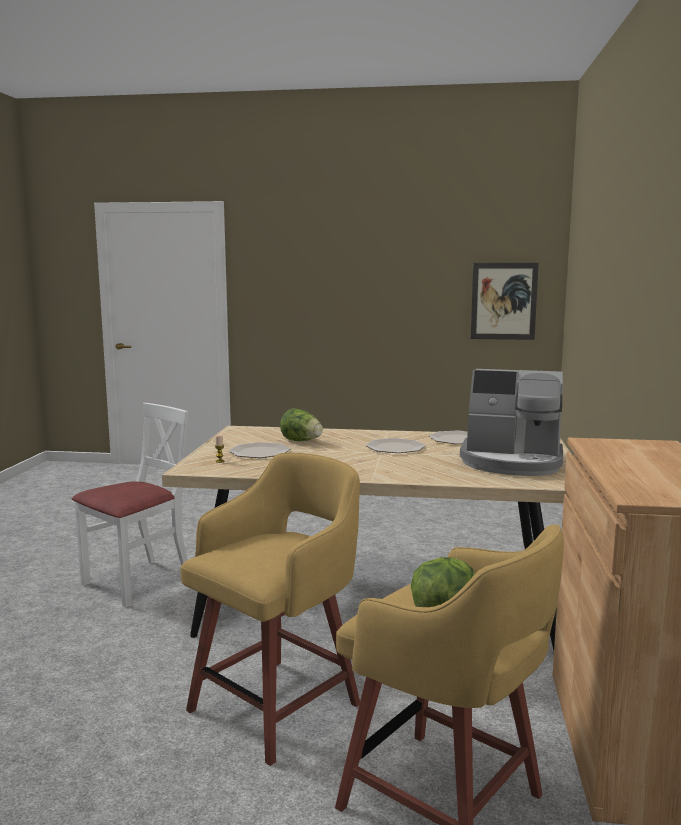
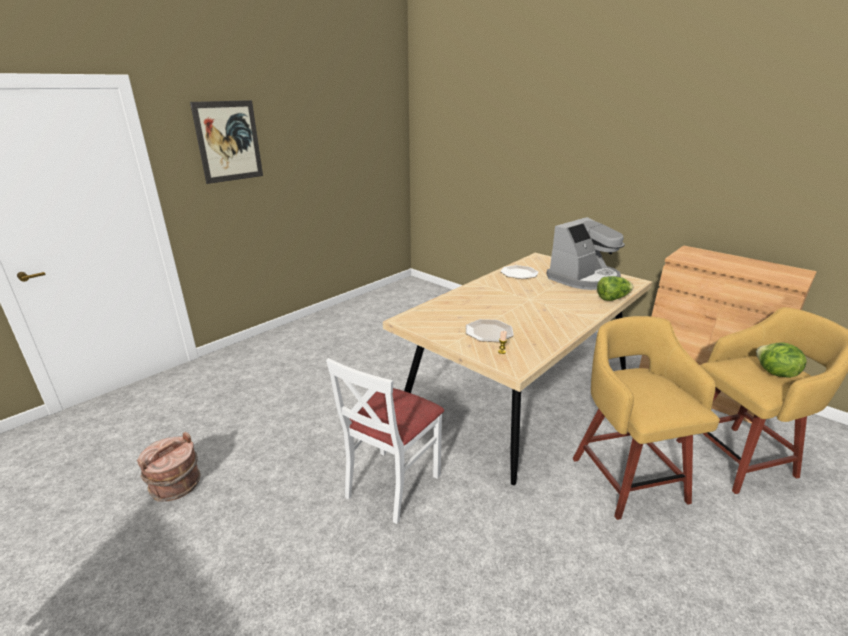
camera: 55 degrees left, 15 degrees up
(70, 517) = (176, 486): none -> brown bucket
(138, 582) = (391, 484): white chair -> white chair turned 135 degrees counterclockwise
(302, 441) = (473, 311): lettuce -> lettuce (612, 298)
(395, 447) = (521, 292): plate -> none
(503, 301) = (379, 160): picture -> picture (228, 141)

